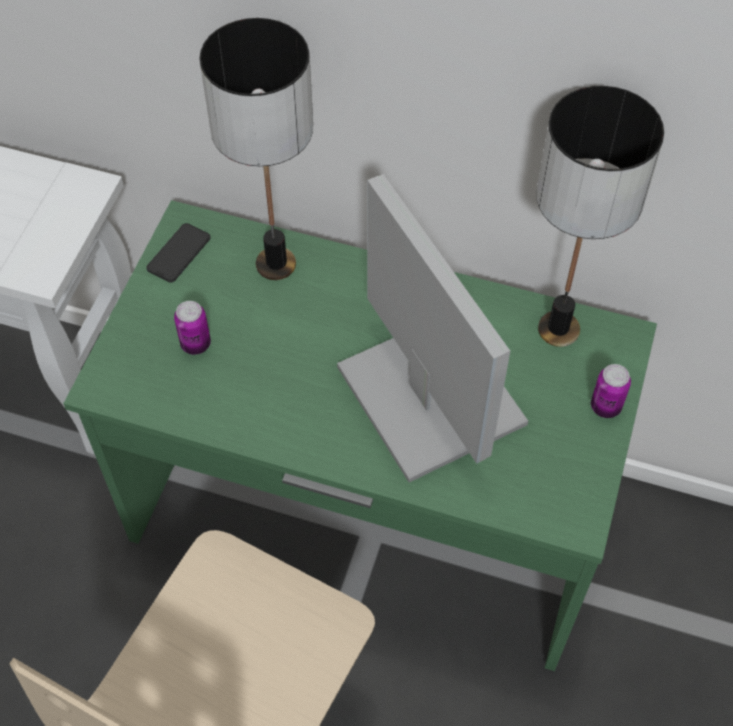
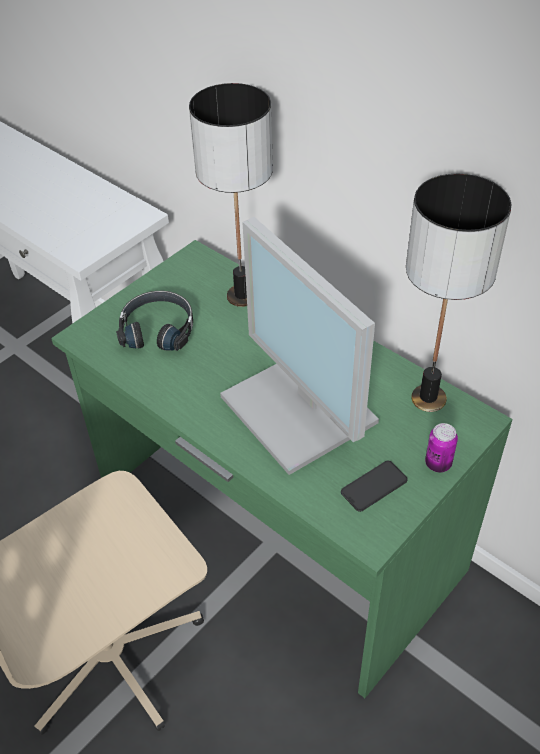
camera: 25 degrees right, 10 degrees down
(179, 253) = (180, 271): phone -> phone (374, 486)
(196, 344) = (158, 329): can -> black headphones
(426, 394) = (301, 410): monitor -> monitor turned 150 degrees clockwise

